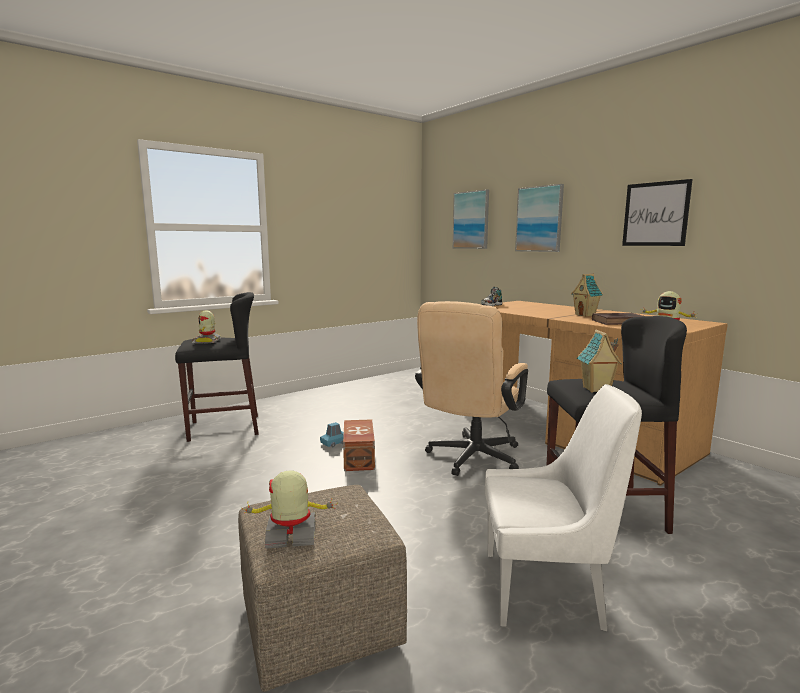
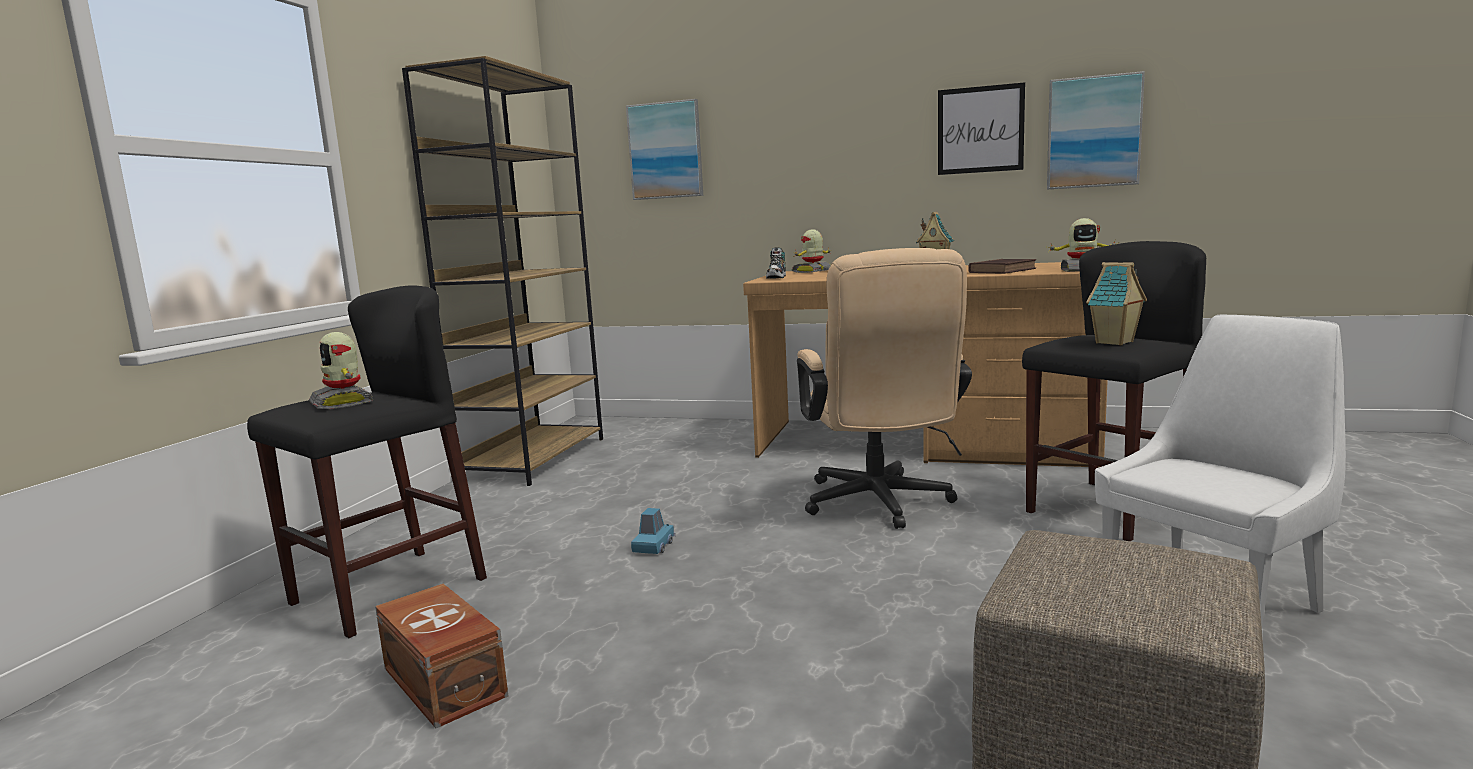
camera: 35 degrees left, 0 degrees up
(291, 535) = (1160, 601): toy robot -> toy robot (812, 271)
(358, 458) = (731, 553): brown storage box -> brown storage box (442, 683)
(364, 385) = (534, 459): none -> brown bookcase
(539, 219) = (798, 144): picture -> picture (1093, 132)

